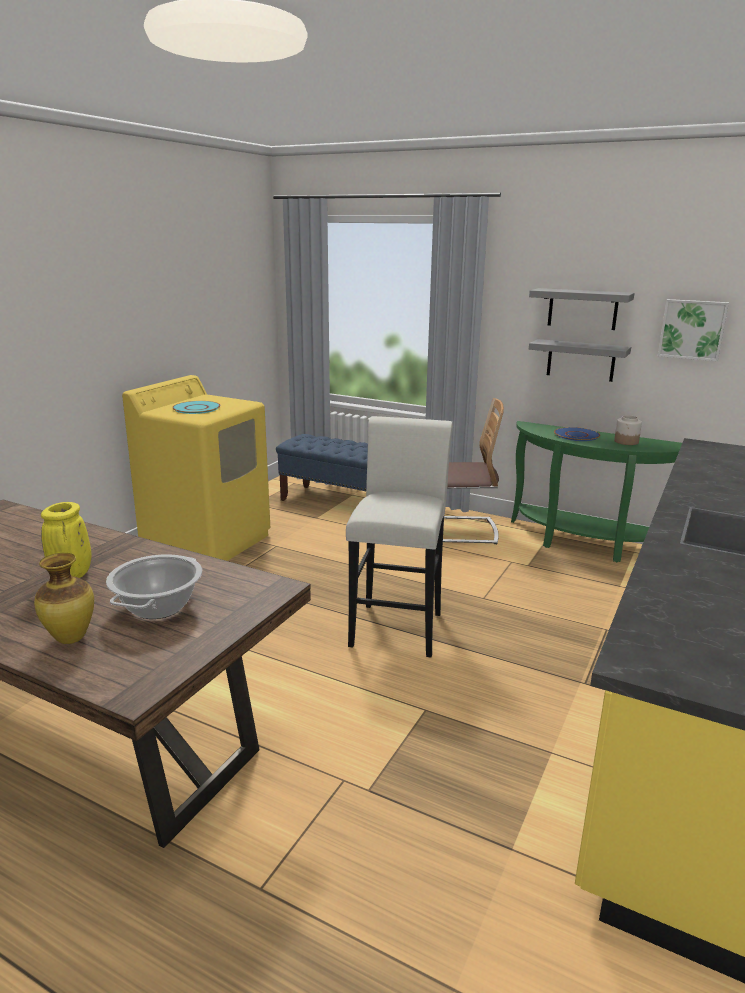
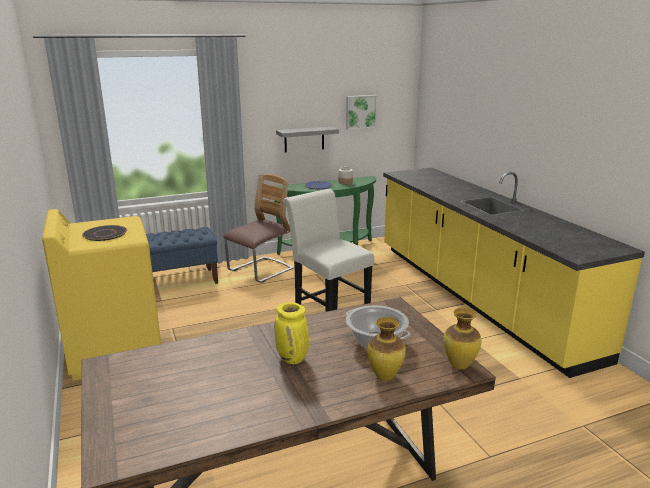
camera: 50 degrees left, 0 degrees up
(143, 681) = (459, 365): none -> vase
(196, 408) = (104, 234): turquoise plate -> black plate
(582, 309) = (301, 107): grey shelf -> none

